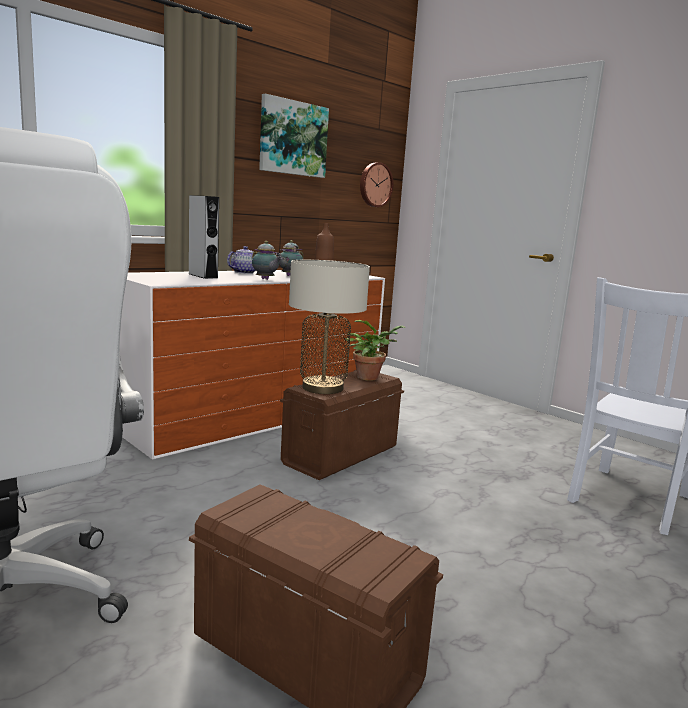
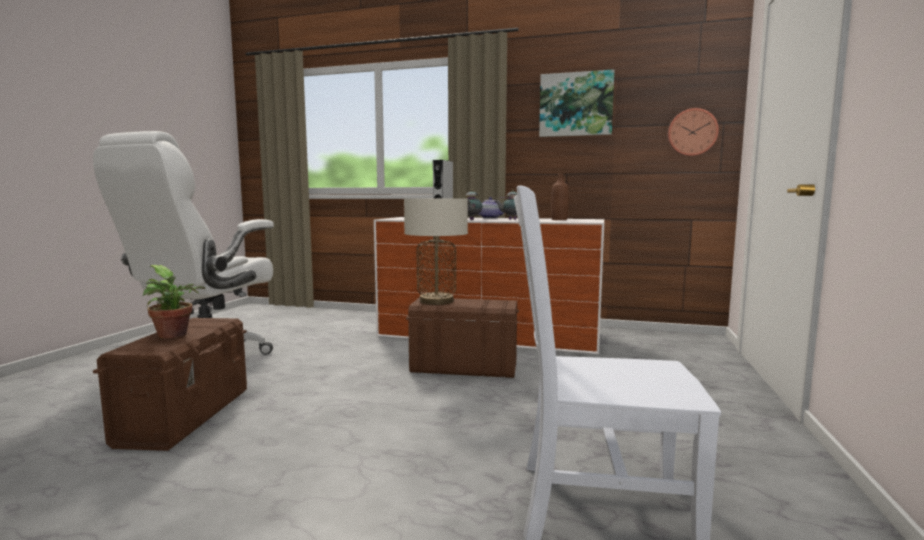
camera: 60 degrees right, 5 degrees down
(370, 377) = (494, 304): potted plant -> potted plant (174, 335)

